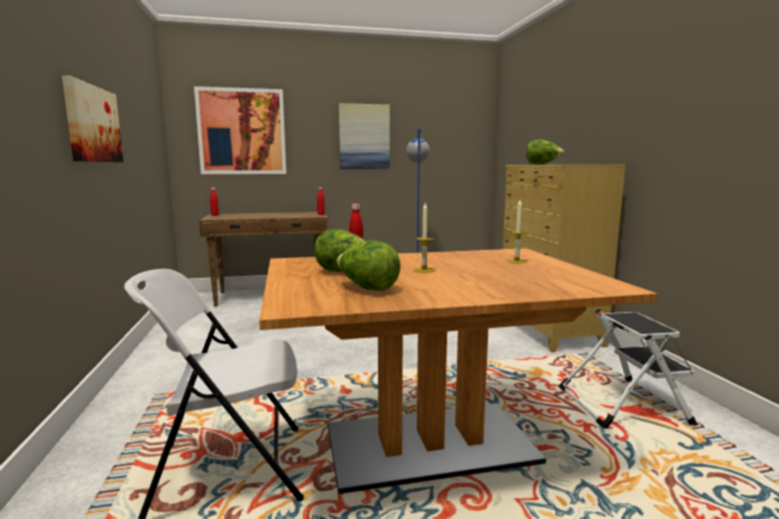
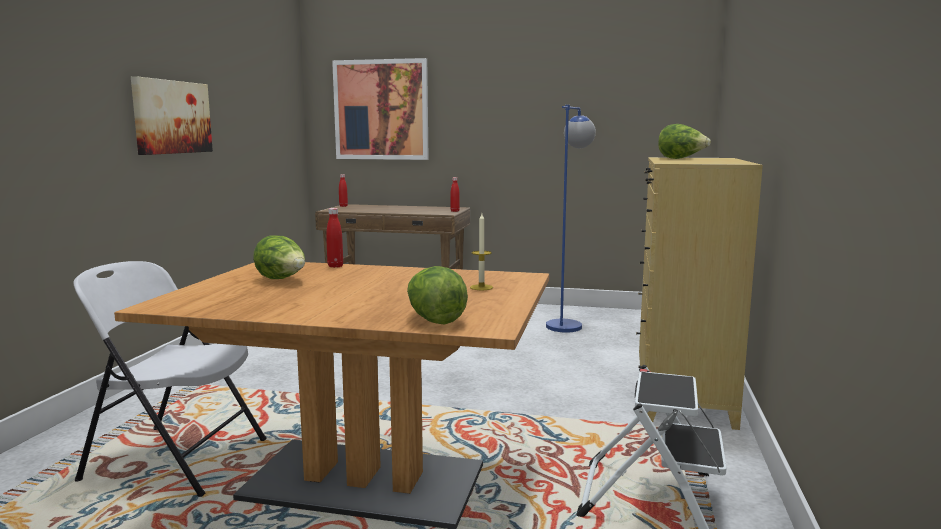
camera: 25 degrees right, 0 degrees up
(364, 137) = (525, 113): picture -> none
(367, 288) = (255, 298): lettuce -> lettuce (434, 320)
(424, 270) = (357, 286): candle -> none

